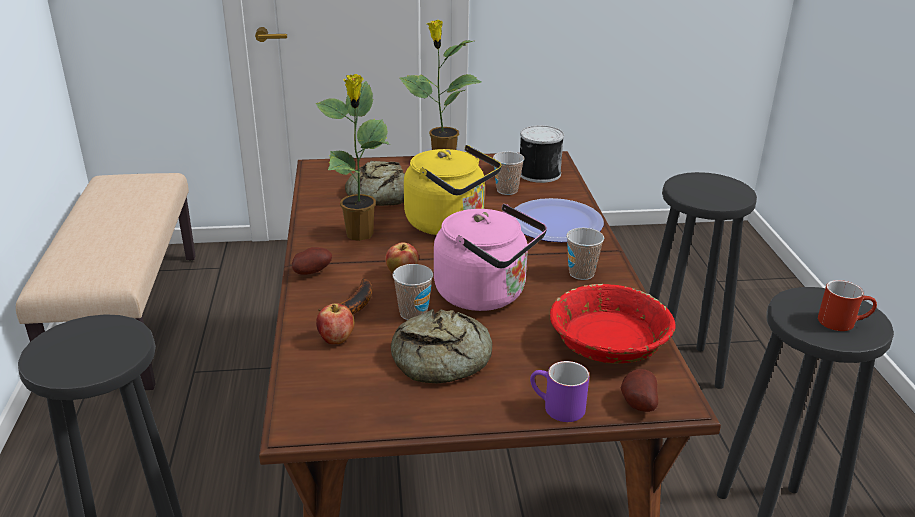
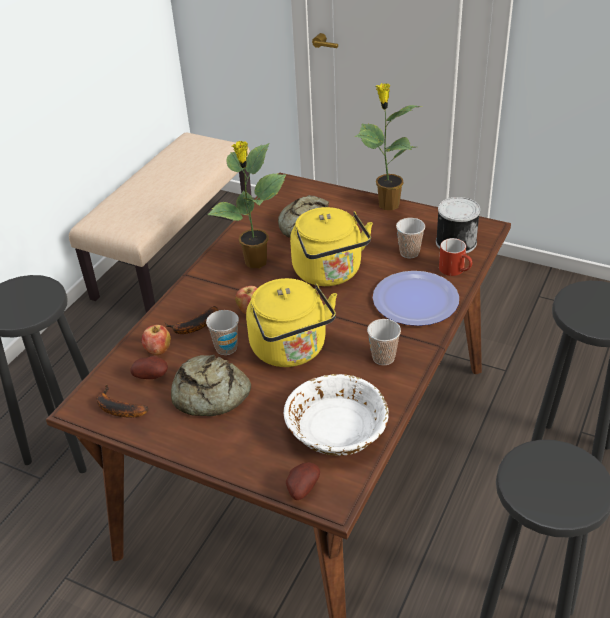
camera: 35 degrees right, 10 degrees up
(312, 272) = (193, 286): potato -> potato (152, 376)
(347, 409) = (117, 408): none -> banana
(486, 294) = (291, 350): pink kettle -> yellow kettle
(556, 408) = (243, 466): purple mug -> none
(609, 342) = (337, 429): red bowl -> white bowl
(843, 322) = (560, 492): red mug -> red mug (456, 270)

